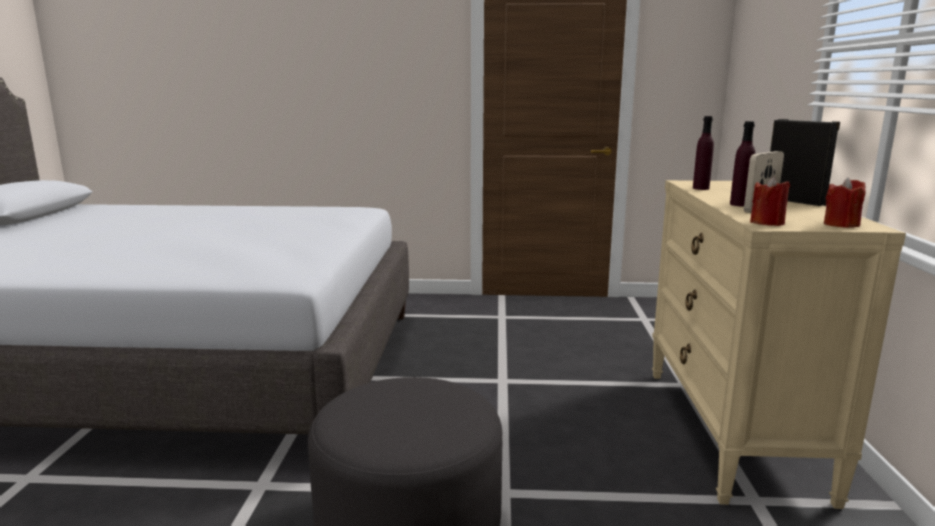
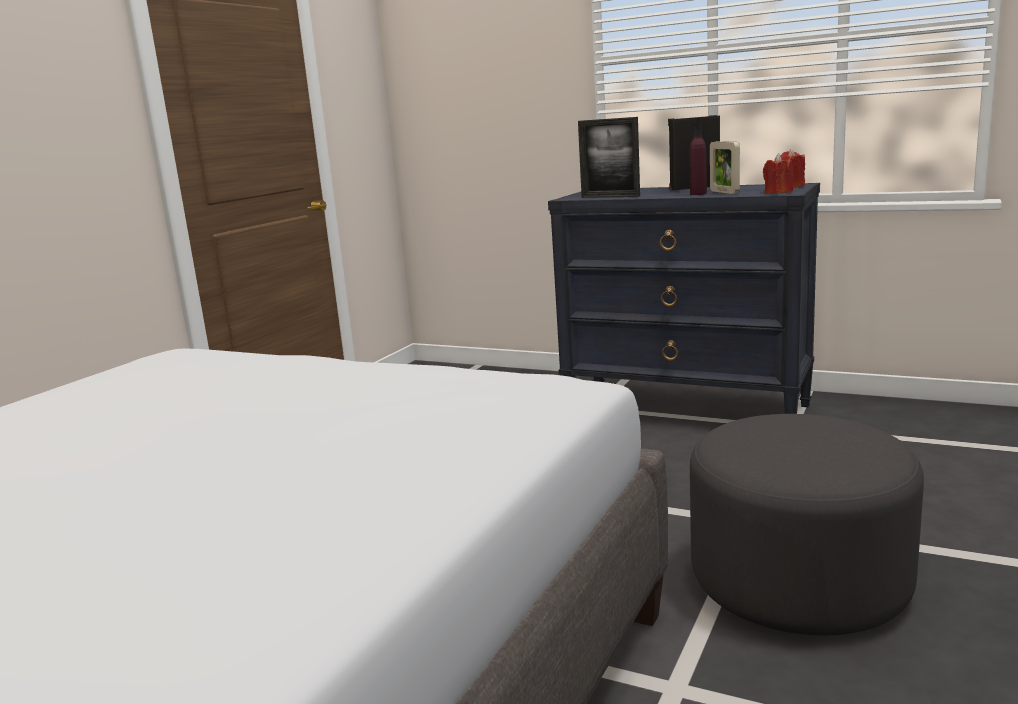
camera: 65 degrees left, 0 degrees up
(700, 188) = (610, 197): purple bottle -> picture frame
(732, 430) = (687, 410): beige dresser -> black dresser

